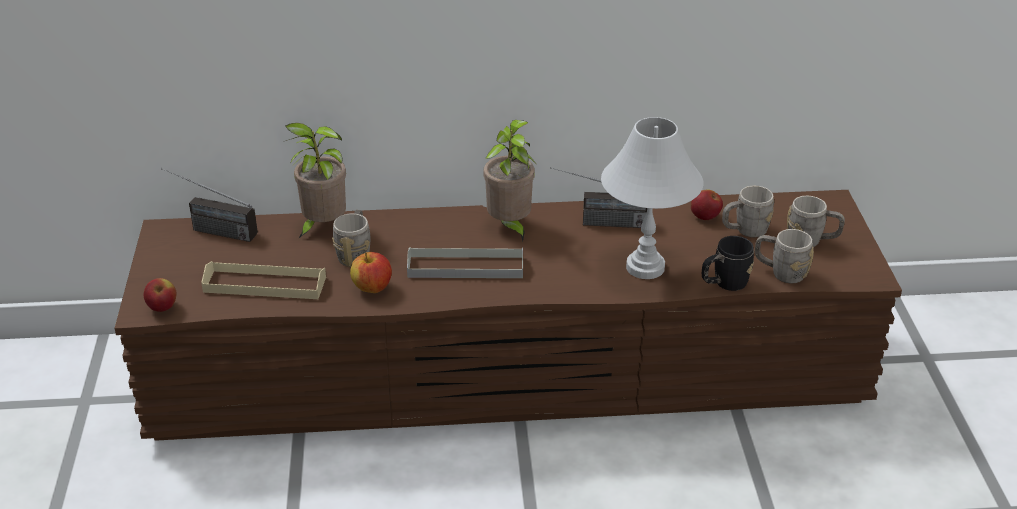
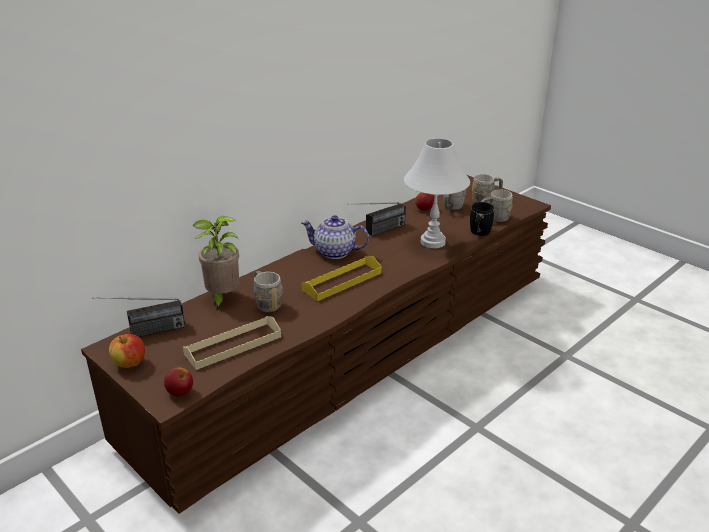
camera: 40 degrees left, 5 degrees down
(372, 288) = (305, 316): apple -> apple (129, 363)
(465, 267) = (342, 281): grey tray -> yellow tray
(510, 227) = (335, 252): potted plant -> teapot

